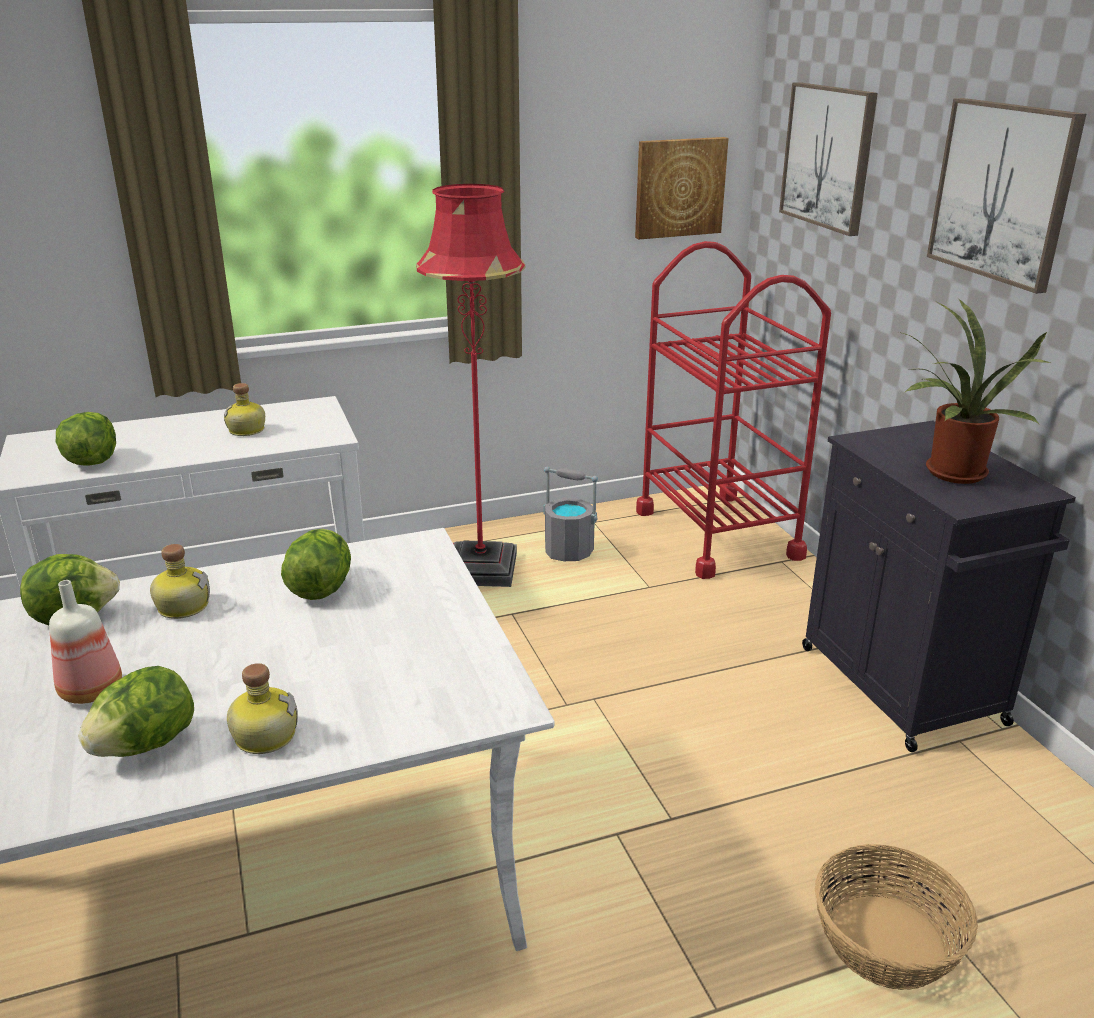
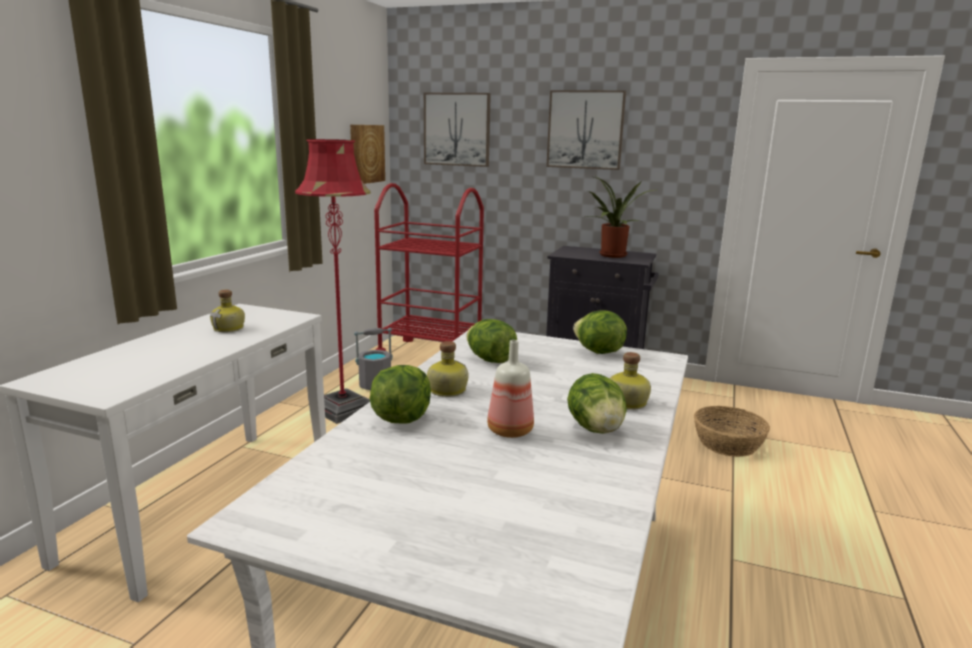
camera: 50 degrees left, 10 degrees down
(91, 461) = (150, 371): lettuce -> lettuce (598, 352)

